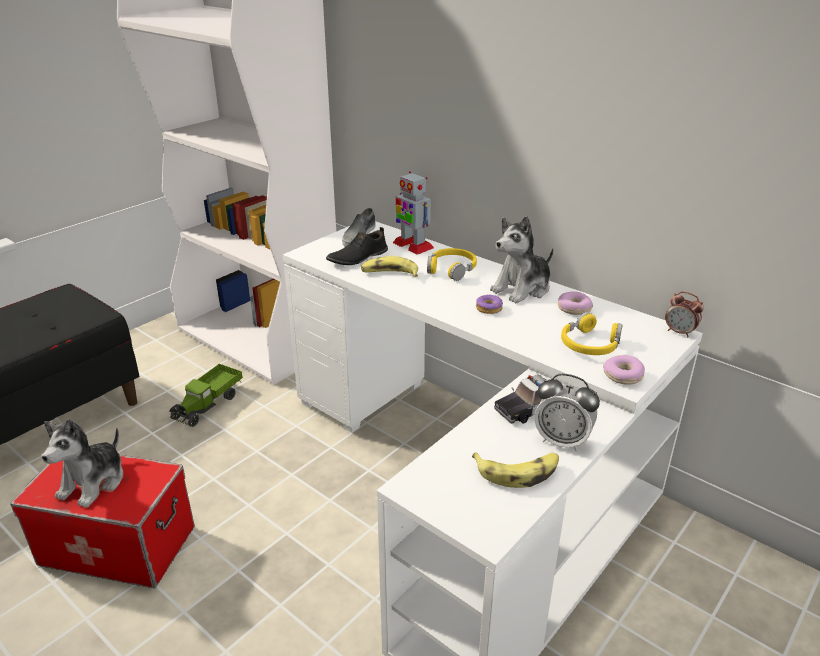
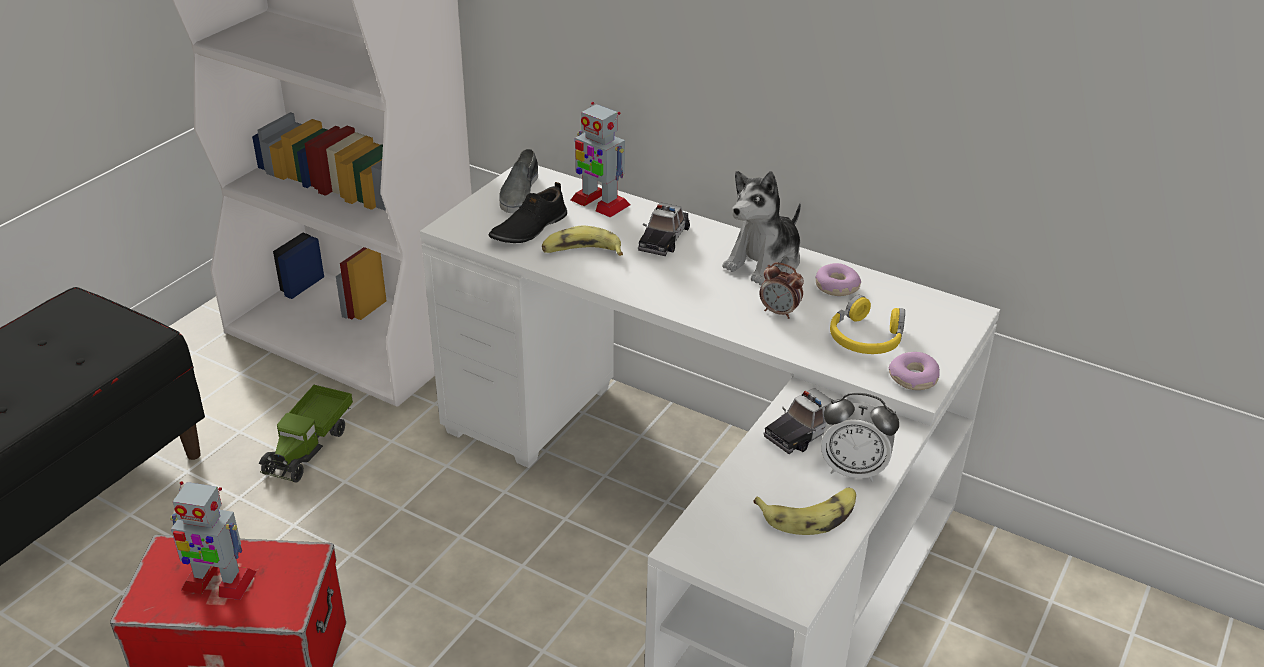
camera: 10 degrees left, 5 degrees up
(93, 482) = (218, 581): plush toy -> toy robot
(451, 269) = (663, 238): yellow headphones -> toy car
(489, 308) = (728, 296): donut -> none
(680, 332) = (972, 311): alarm clock -> alarm clock (779, 312)

